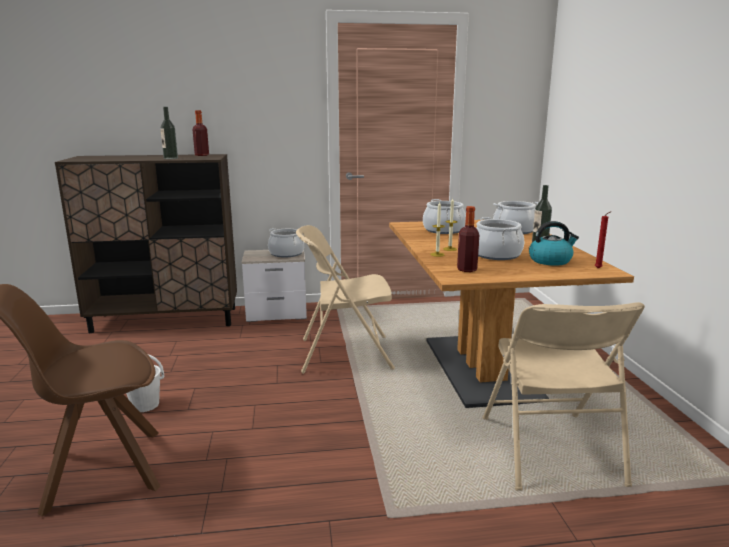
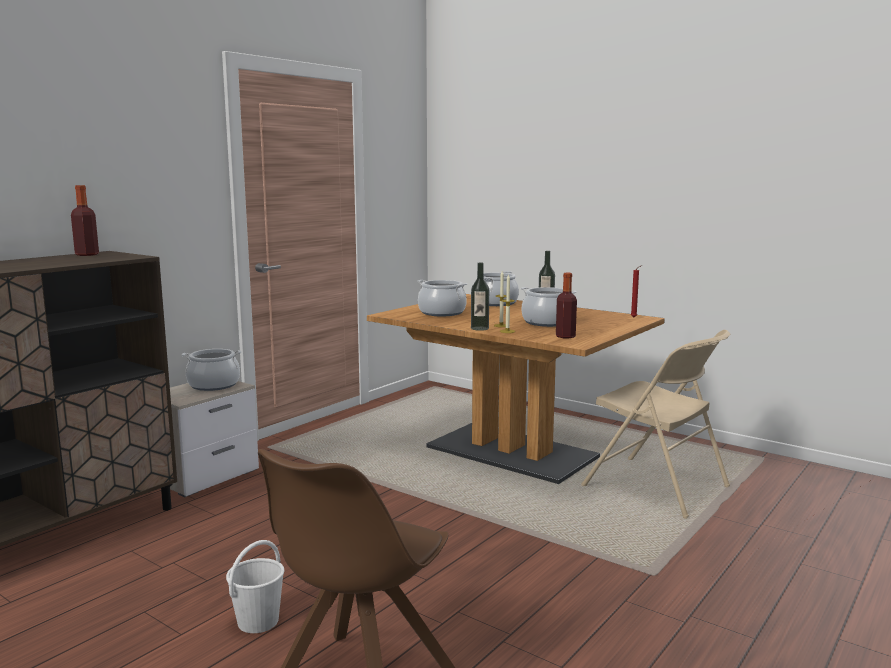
camera: 45 degrees left, 5 degrees down
(170, 158) = (71, 262): bottle -> bottle (479, 328)
(346, 353) = (374, 484): beige chair -> none
(550, 260) = (592, 319): kettle -> none

